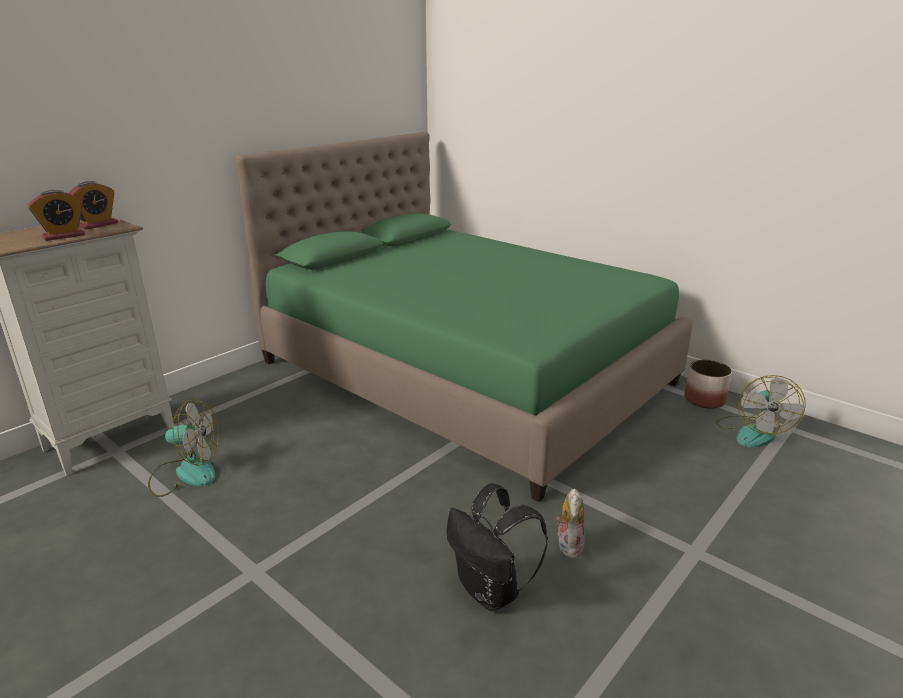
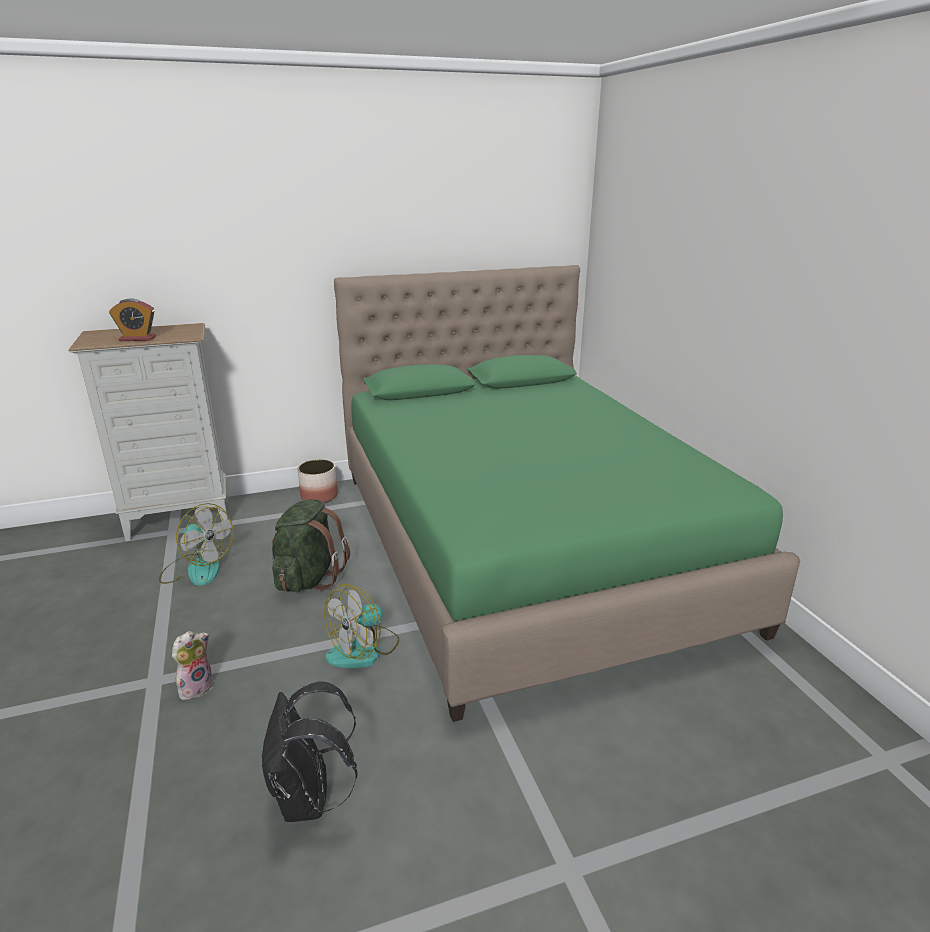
camera: 30 degrees right, 0 degrees up
(98, 225) = (177, 331): alarm clock -> none
(311, 447) = (309, 578): none -> green backpack
(568, 544) = (433, 786): plush toy -> plush toy (196, 687)
(704, 399) = (791, 672): planter -> planter (319, 496)
(752, 432) = (820, 744): fan -> fan (364, 649)

